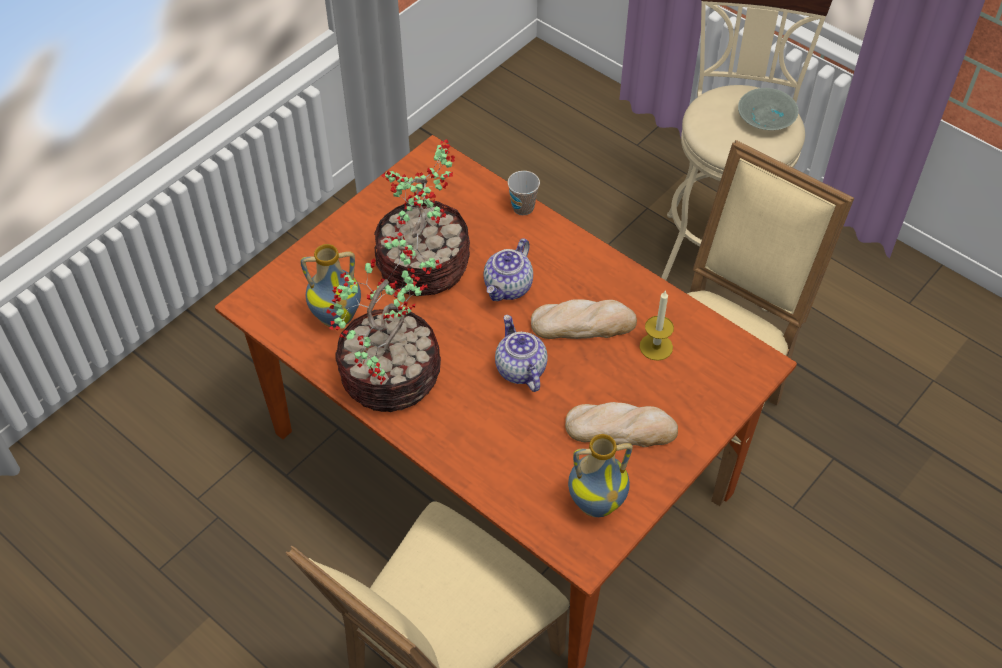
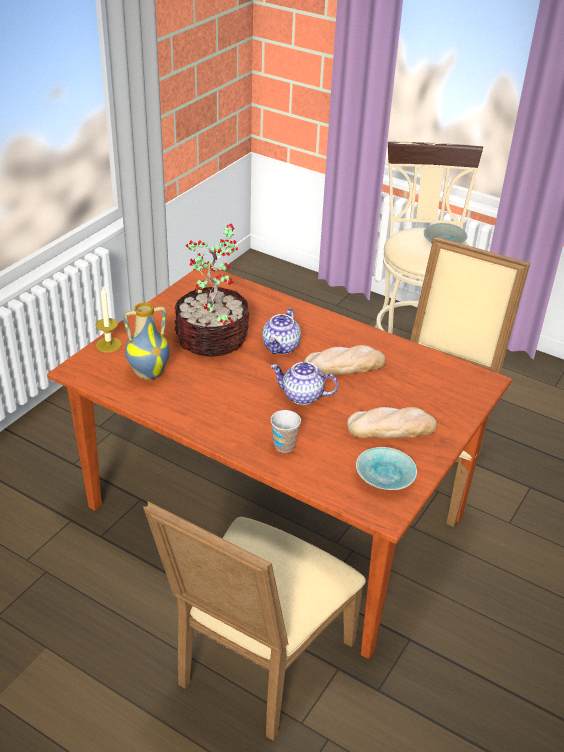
camera: 10 degrees left, 15 degrees down
(392, 375) = (200, 406): potted plant -> none
(520, 369) = (302, 396): teapot -> teapot turned 45 degrees counterclockwise
(523, 207) = (281, 300): cup -> cup (284, 446)
(596, 501) = (385, 476): vase -> turquoise bowl
(656, 347) = (404, 375): candle -> candle (108, 345)

